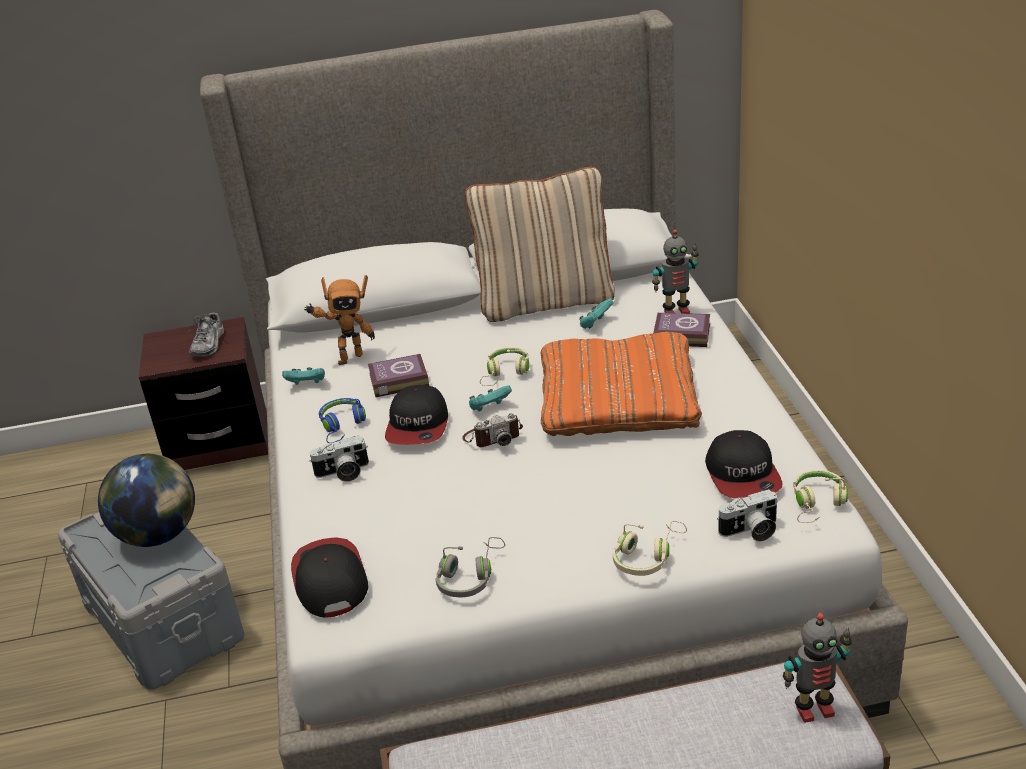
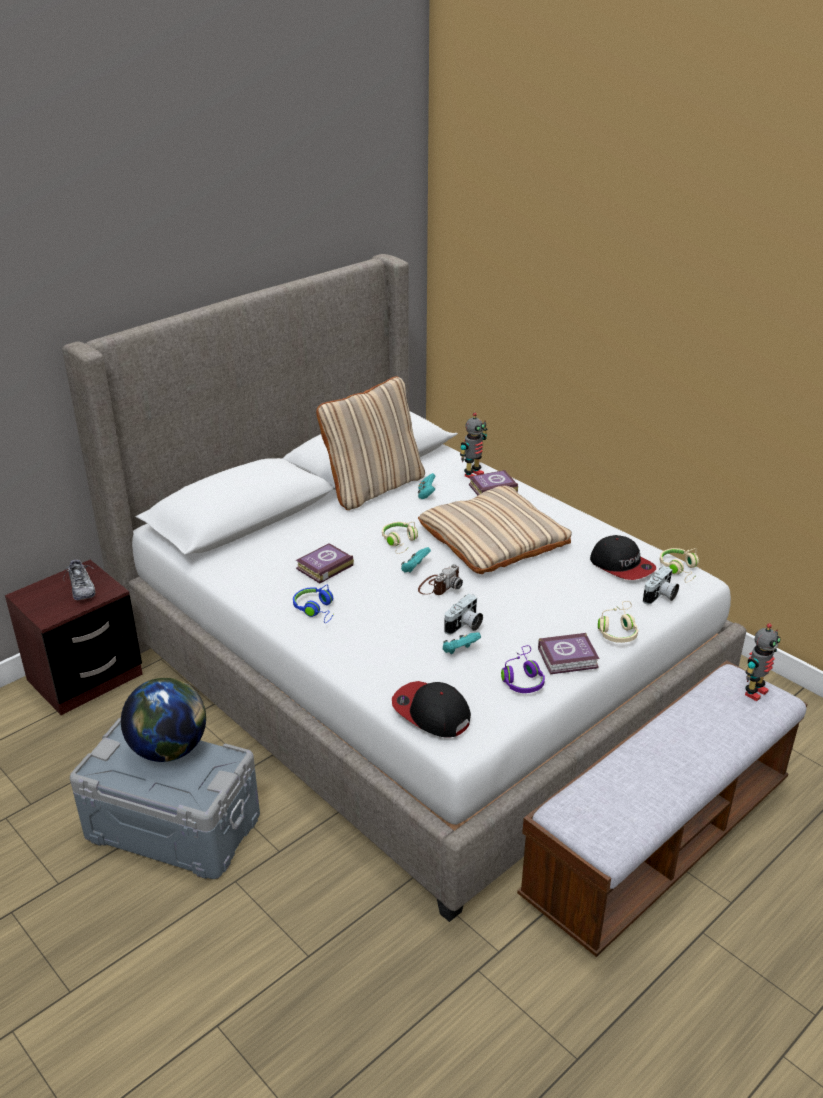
camera: 35 degrees left, 0 degrees up
(307, 384) = (251, 589): turquoise game controller -> turquoise game controller (459, 651)
(343, 473) = (355, 641): camera -> camera (464, 626)
(348, 358) = (263, 561): toy robot -> none
(418, 426) = (376, 594): cap -> none
(469, 577) = (522, 678): grey headphones -> purple headphones
(549, 572) = (569, 658): none -> book
(618, 396) = (493, 538): orange pillow -> beige pillow

